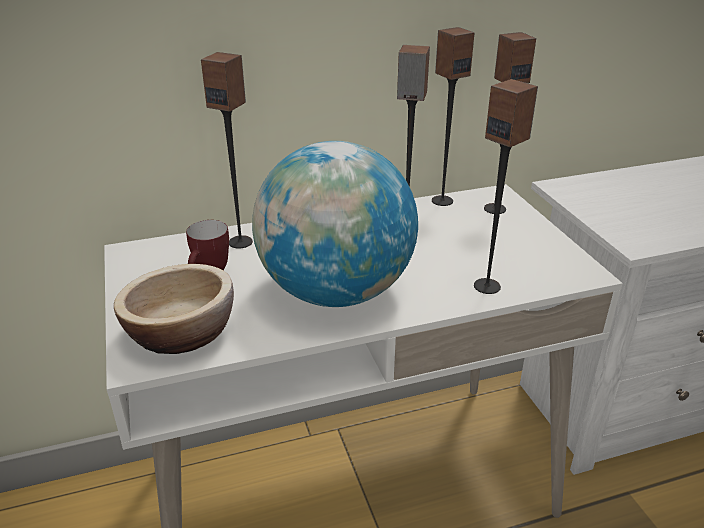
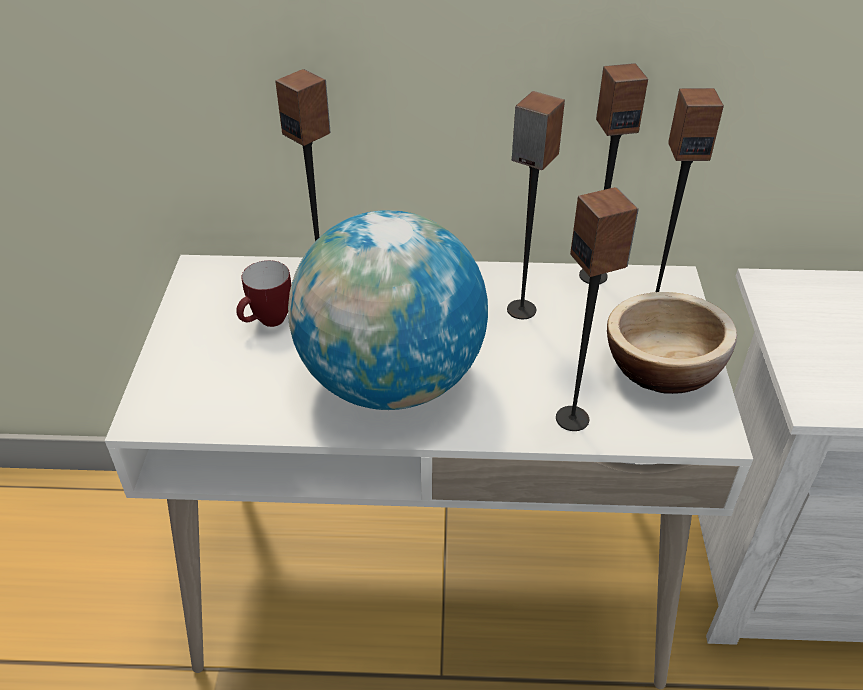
camera: 20 degrees right, 10 degrees up
(182, 333) = (204, 392): bowl -> bowl (662, 367)

